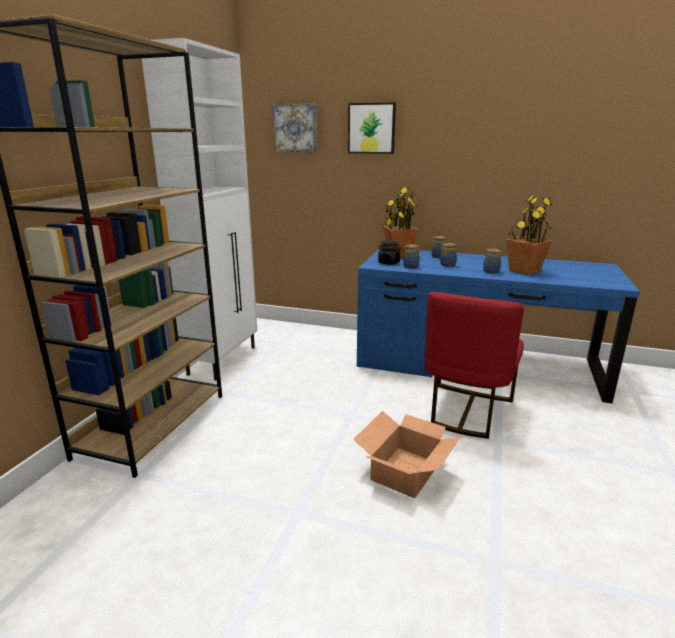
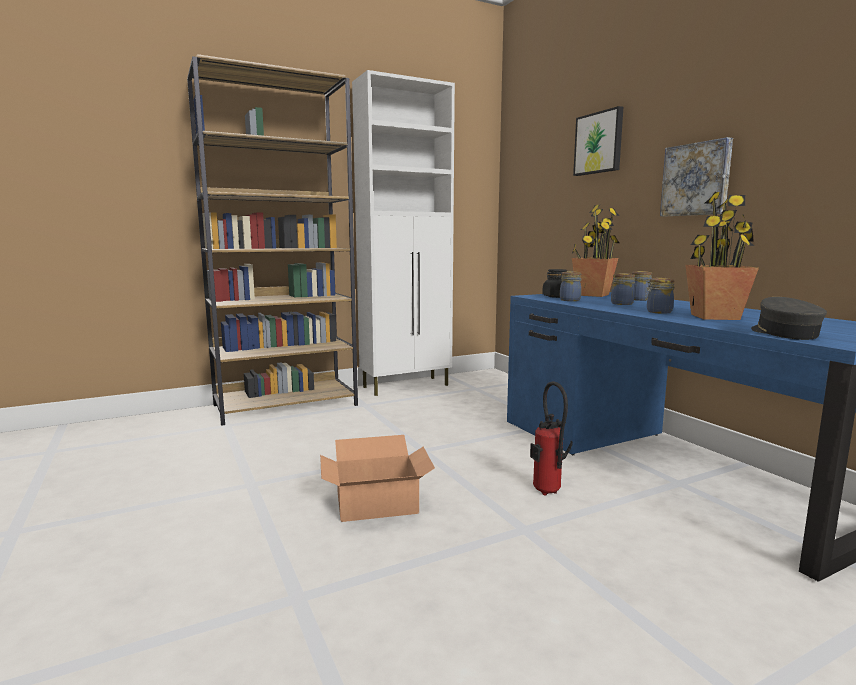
camera: 45 degrees right, 10 degrees down
(296, 128) = (535, 156): picture -> picture (696, 179)
(466, 411) = (547, 493): red chair -> fire extinguisher
(587, 282) = (783, 333): none -> grey cap

